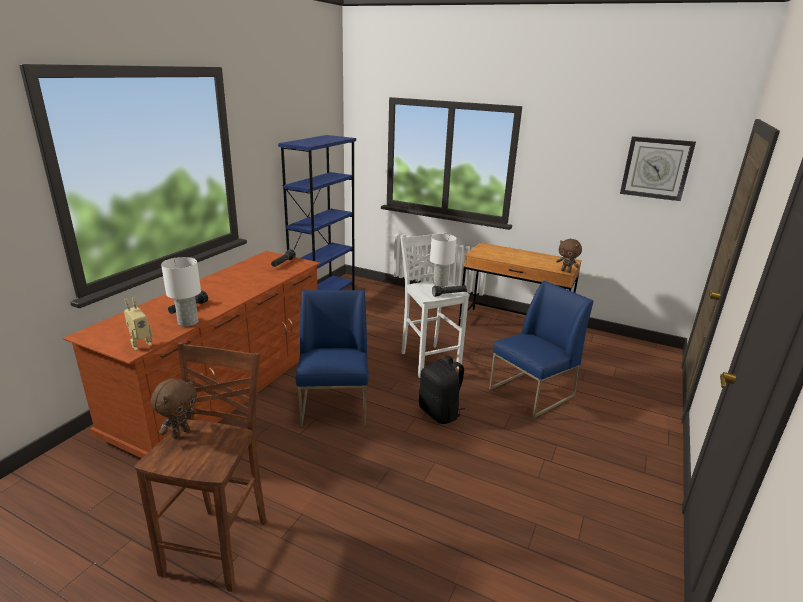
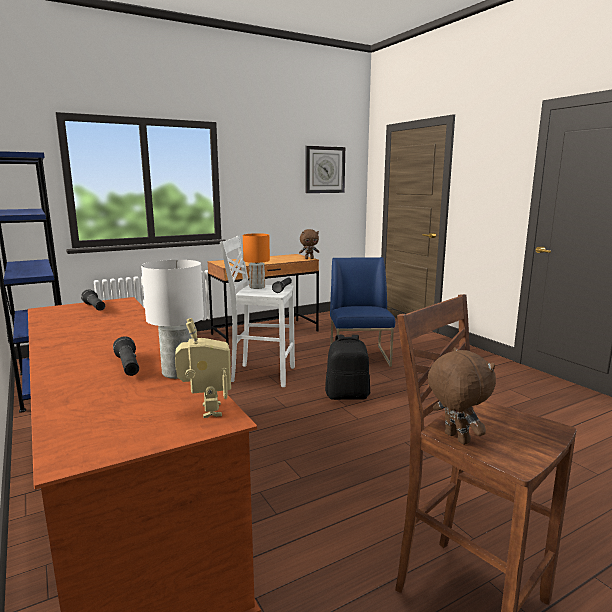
camera: 55 degrees left, 10 degrees down
(335, 405) = (274, 441): blue chair -> none
(440, 284) = (257, 287): white table lamp -> orange table lamp

